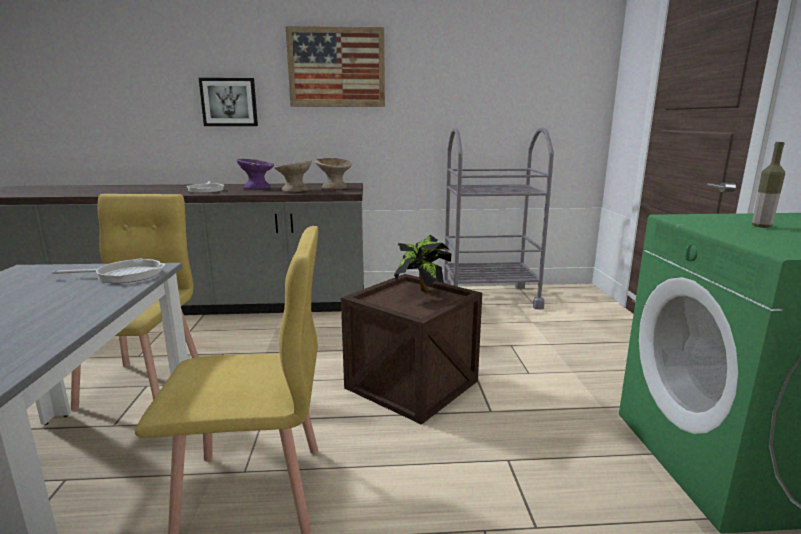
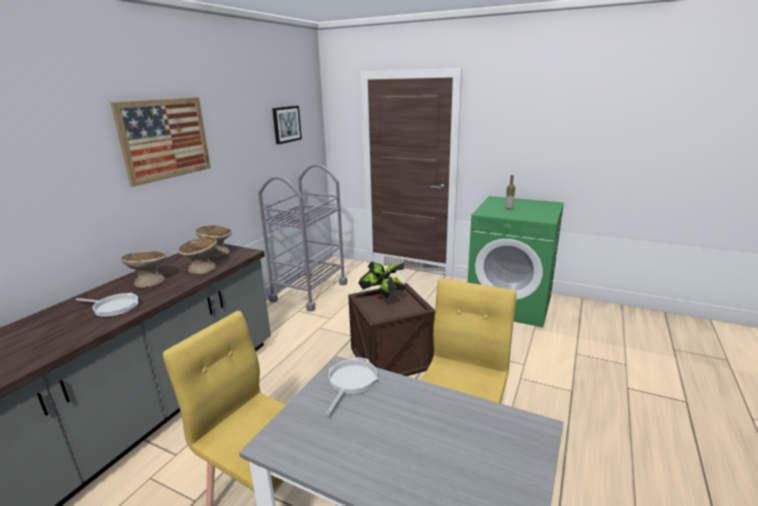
camera: 60 degrees left, 5 degrees up
(229, 102) = (60, 198): picture -> picture (286, 124)
(257, 188) = (149, 282): purple bowl -> beige bowl

